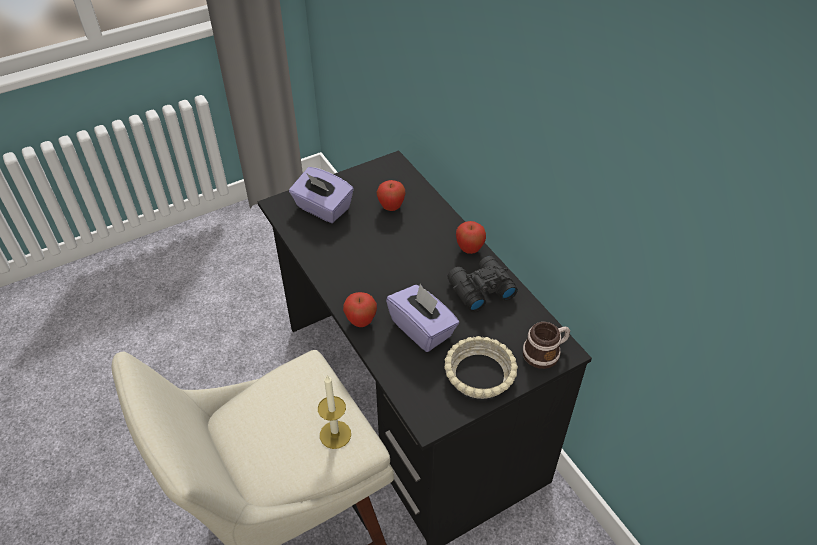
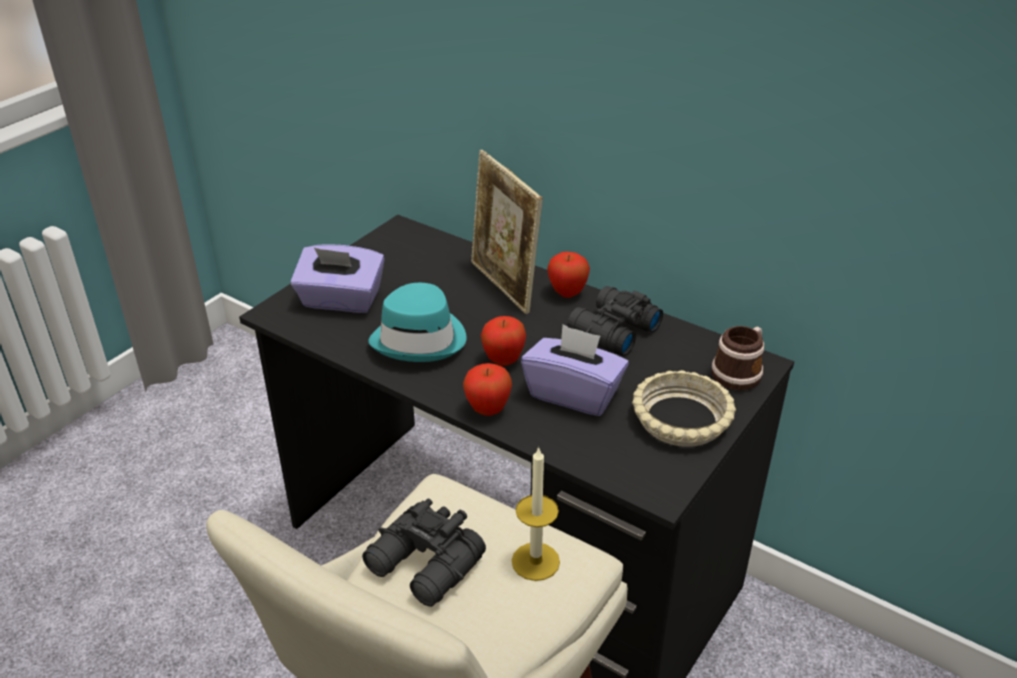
camera: 25 degrees left, 10 degrees down
(271, 411) = (425, 567): none -> black binoculars
(352, 254) = (420, 339): none -> turquoise hat
(391, 207) = (434, 276): apple -> apple (503, 361)
(431, 230) = (504, 286): none -> picture frame

